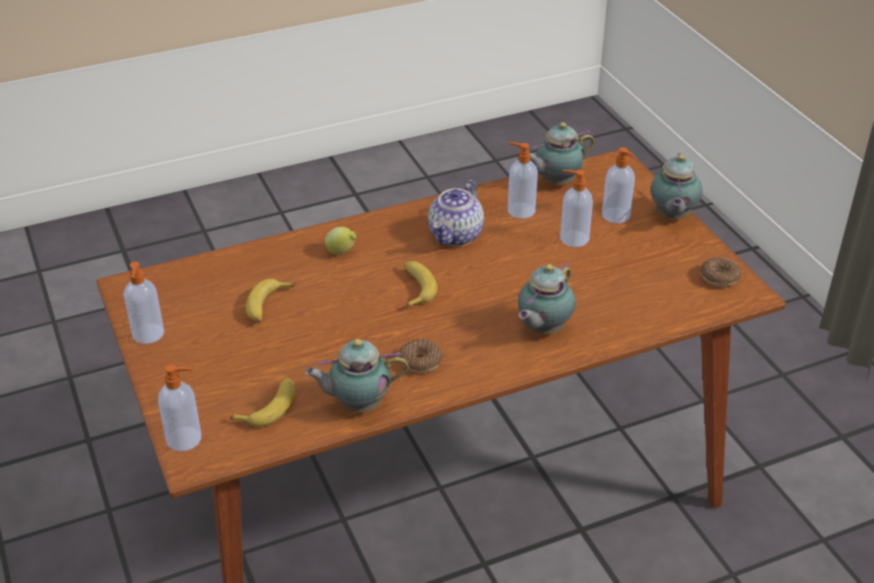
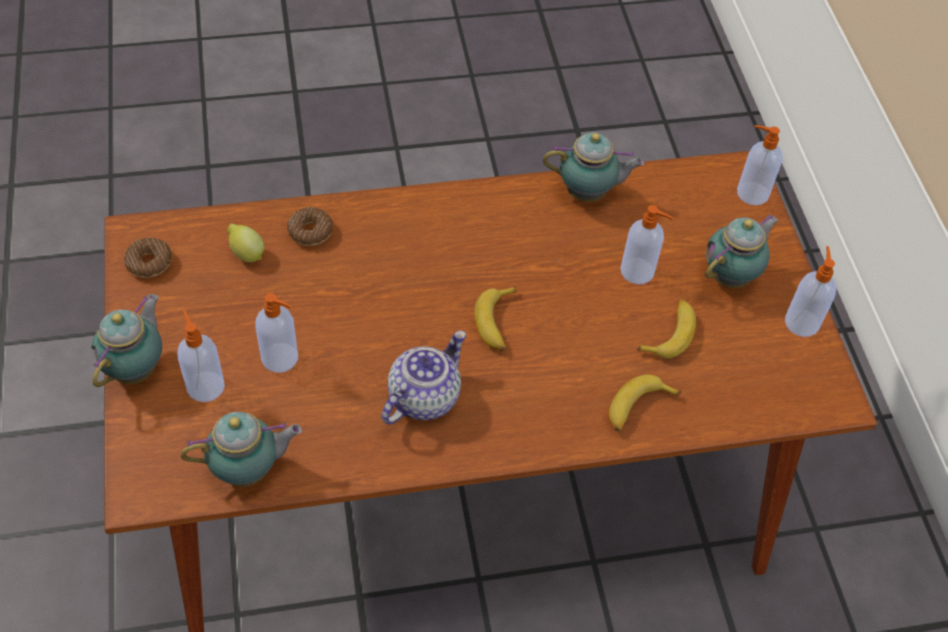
camera: 170 degrees left, 15 degrees up
(269, 407) = (673, 209): banana -> banana (637, 408)
(341, 252) = (573, 399): lemon -> lemon (246, 254)
(420, 361) = (517, 227): donut -> donut (310, 231)
(520, 210) = (324, 424): soap dispenser -> soap dispenser (638, 272)
(542, 330) = (379, 237): teapot -> teapot (731, 276)

